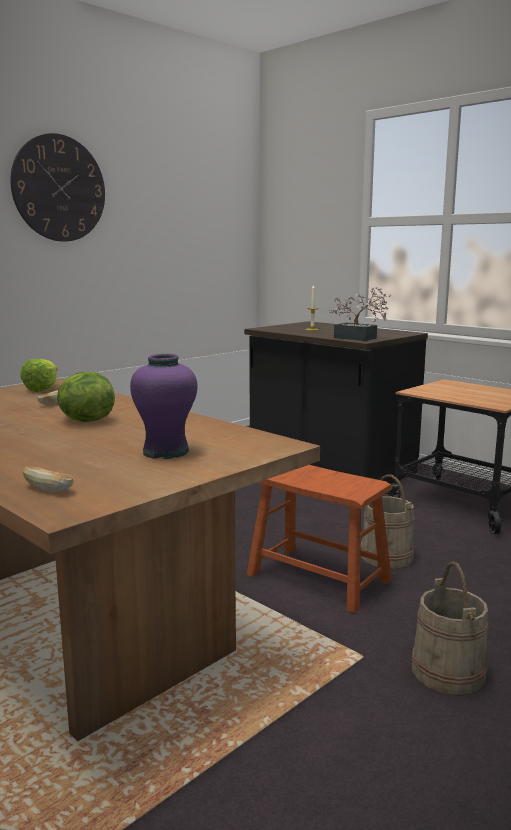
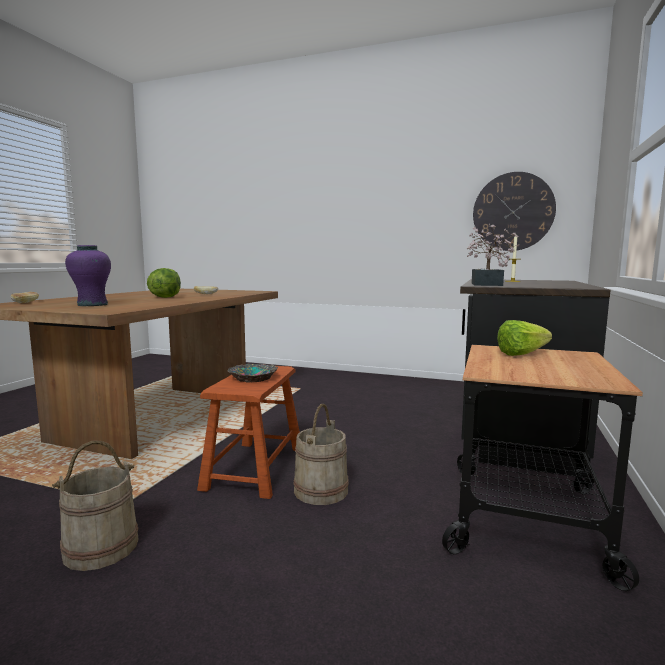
camera: 65 degrees right, 5 degrees down
(45, 388) = (245, 291): lettuce -> lettuce (526, 354)
(59, 188) = (373, 175): wall clock -> wall clock (513, 212)
(318, 477) = (253, 377): none -> bowl

